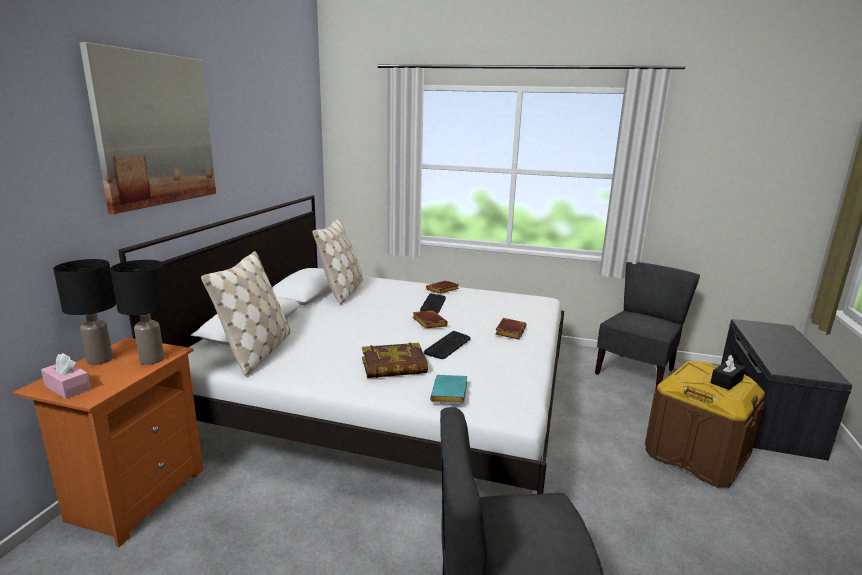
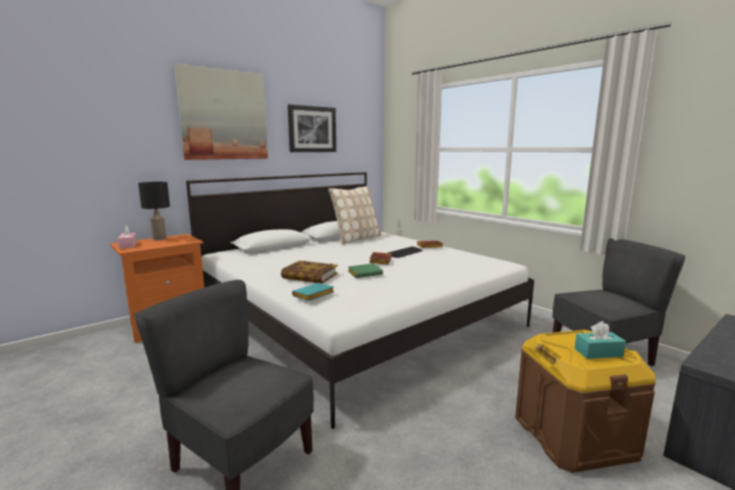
camera: 35 degrees right, 5 degrees down
(152, 360) = (177, 242): black table lamp -> none
(257, 142) = (312, 129): none -> picture
(257, 352) = (252, 257): beige pillow -> none
(448, 346) = (365, 273): keyboard -> green book
(509, 331) = (432, 275): brown book -> none
(726, 381) = (598, 352): black tissue box -> turquoise tissue box

